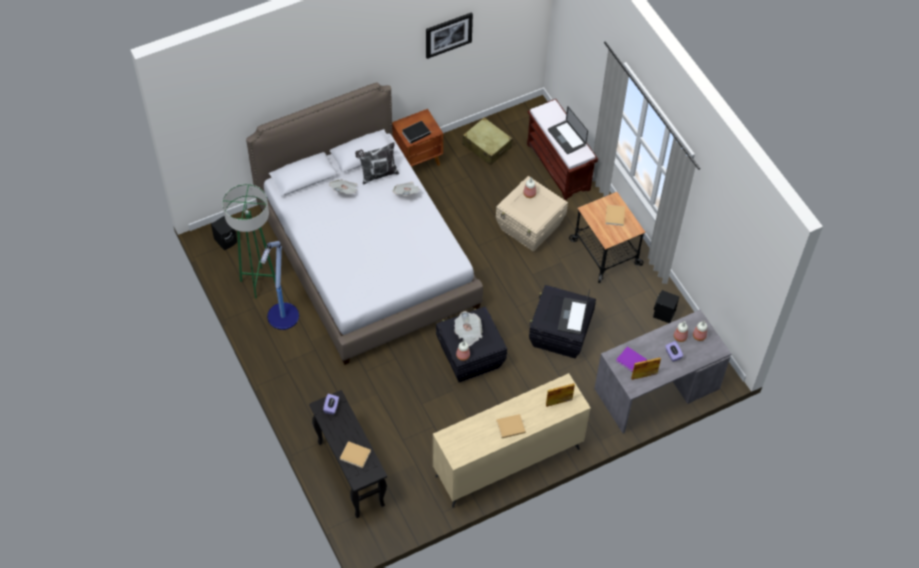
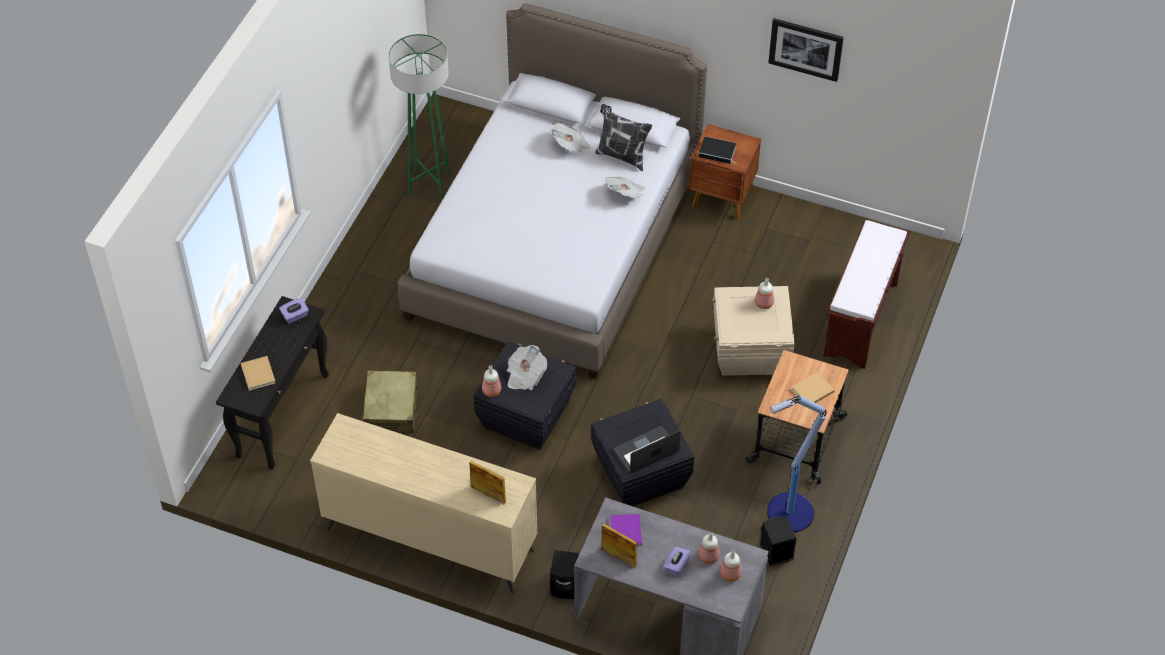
camera: 50 degrees right, 5 degrees down
(226, 240) = (451, 126): black speaker -> black speaker (566, 586)
(283, 317) = (409, 232): floor lamp -> floor lamp (788, 513)
(486, 146) = (811, 240): beige suitcase -> beige suitcase (391, 409)
(510, 427) = (412, 472): beige book -> none
(566, 137) = (866, 276): laptop -> none

